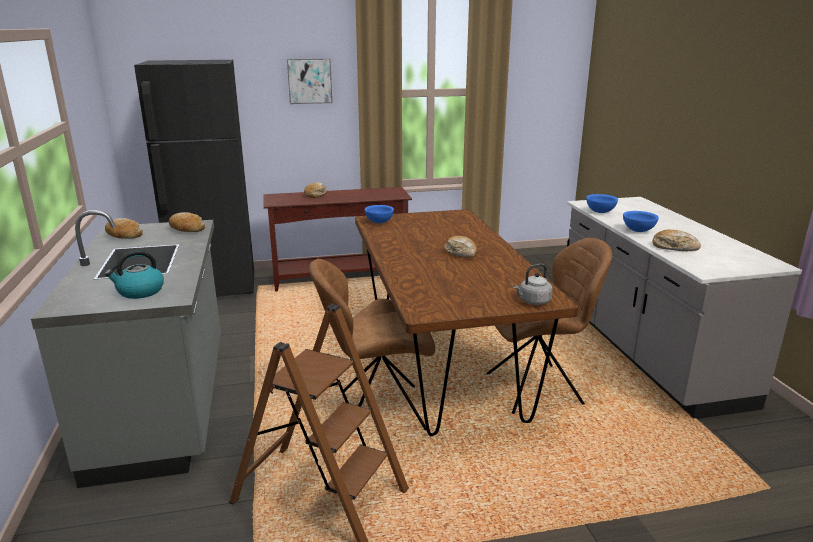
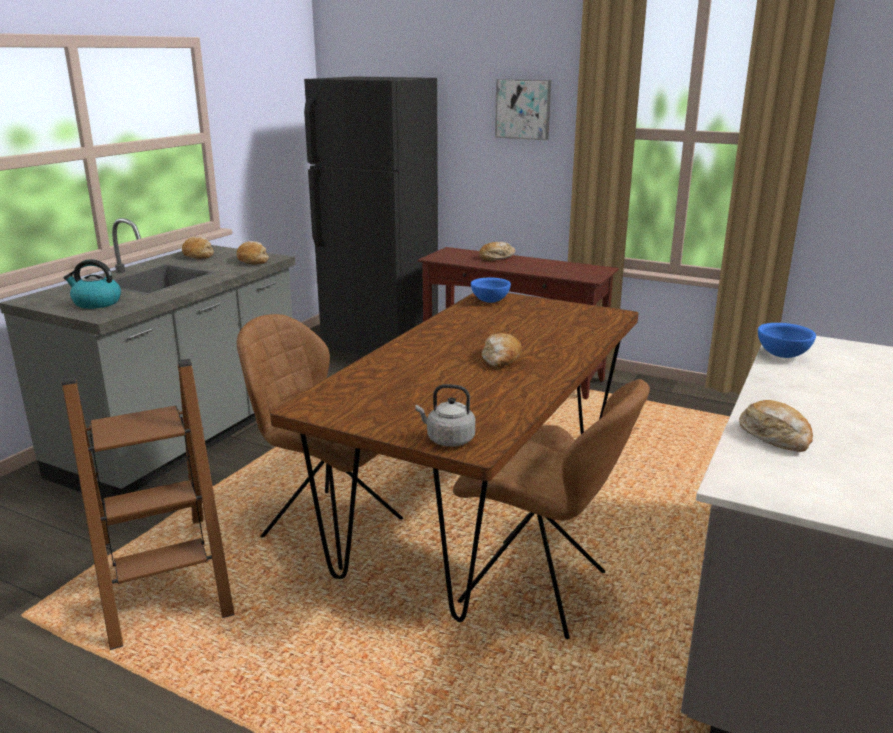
camera: 40 degrees right, 0 degrees up
(637, 230) = (776, 396): blue bowl -> none

